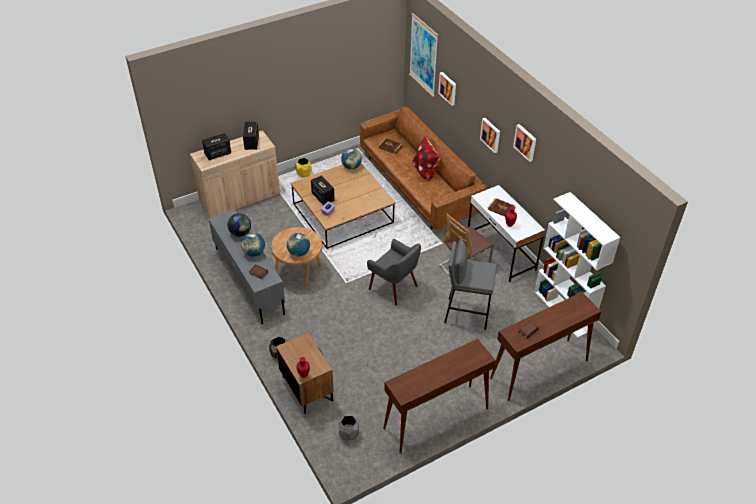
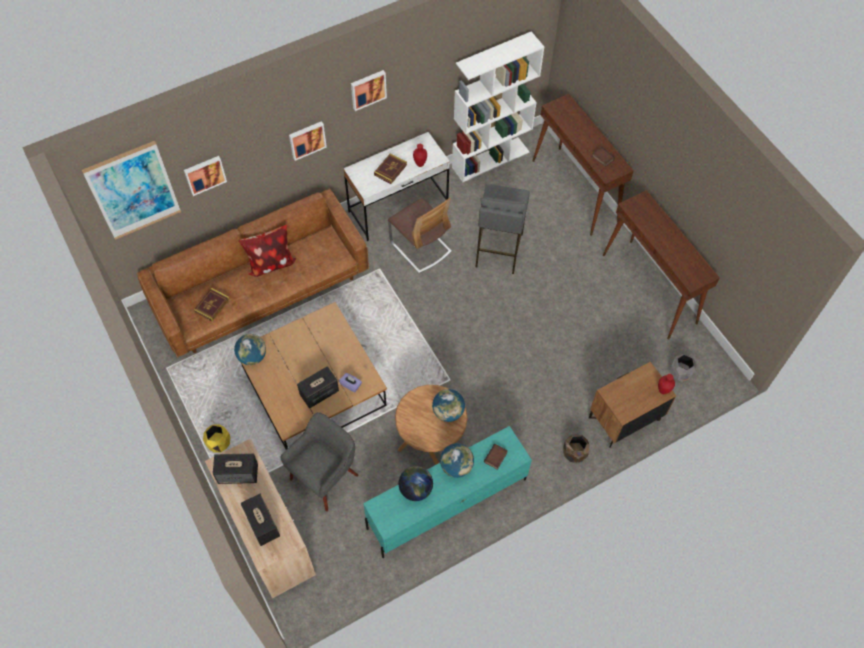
camera: 90 degrees left, 15 degrees up
(249, 280) = (446, 503): grey tv stand -> turquoise tv stand
(394, 287) = (457, 325): grey armchair -> grey armchair (325, 477)

